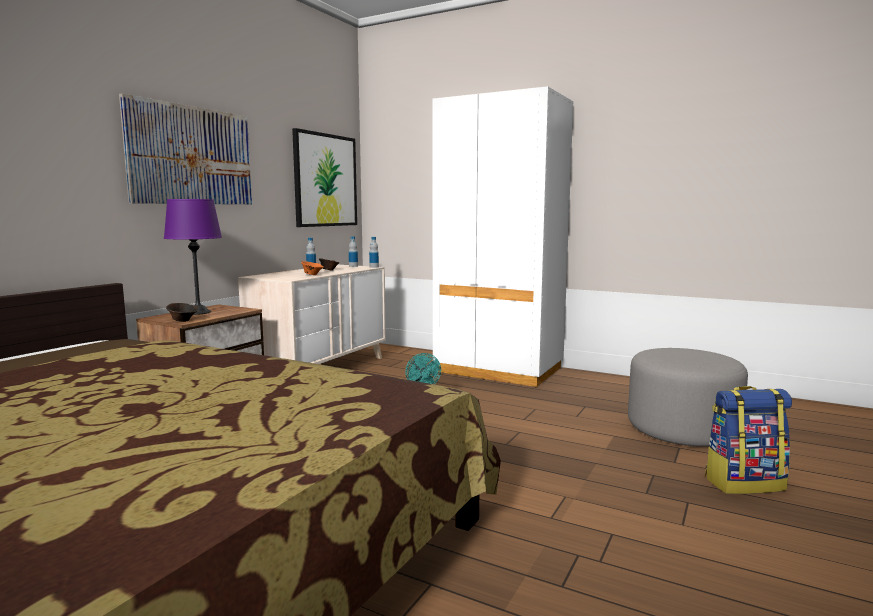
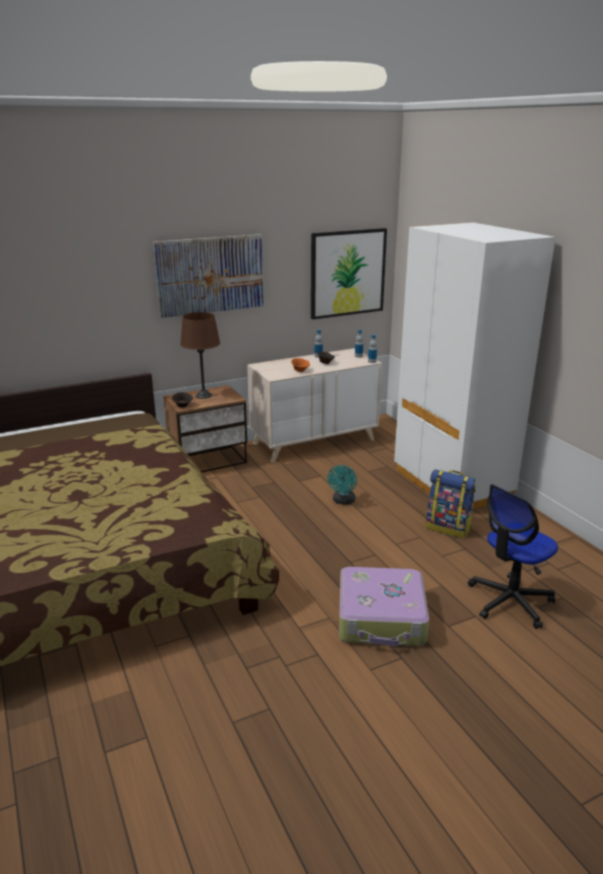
camera: 35 degrees right, 15 degrees up
(198, 312) = (203, 395): purple table lamp -> brown table lamp
(613, 477) = (382, 618): none -> suitcase
(682, 429) = (510, 601): grey ottoman -> office chair
(744, 483) = (470, 664): backpack -> backpack (448, 527)

